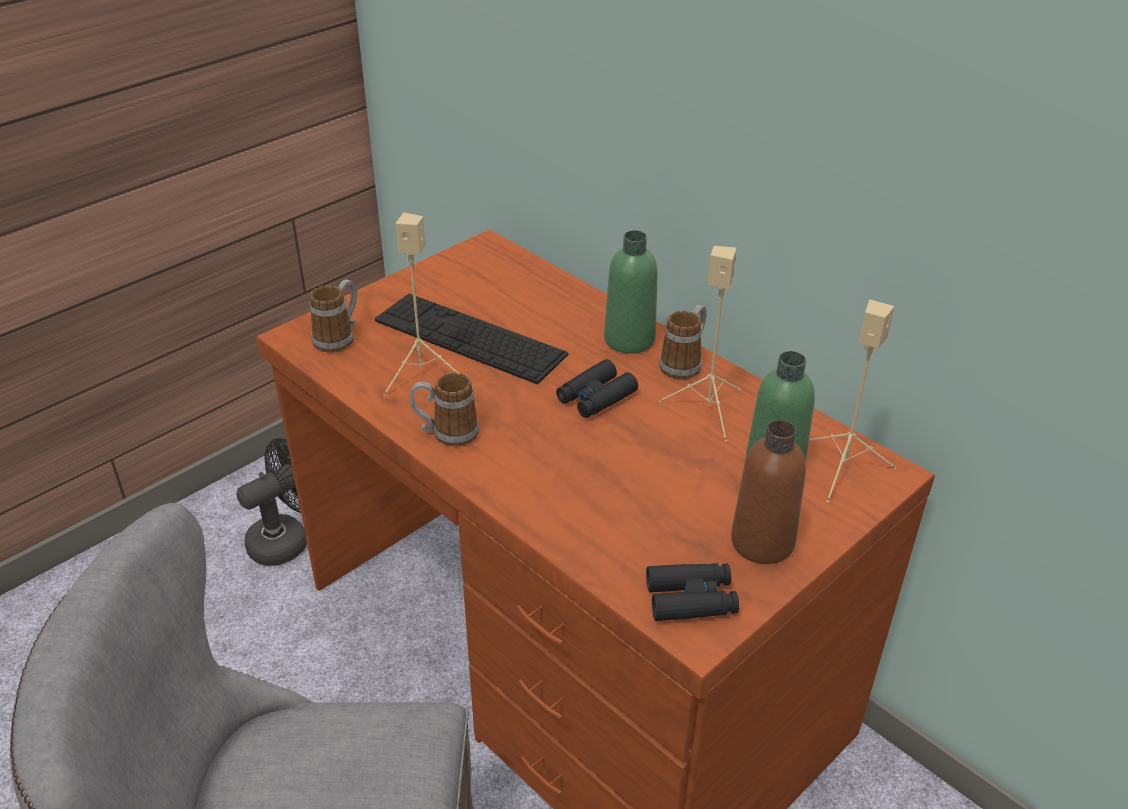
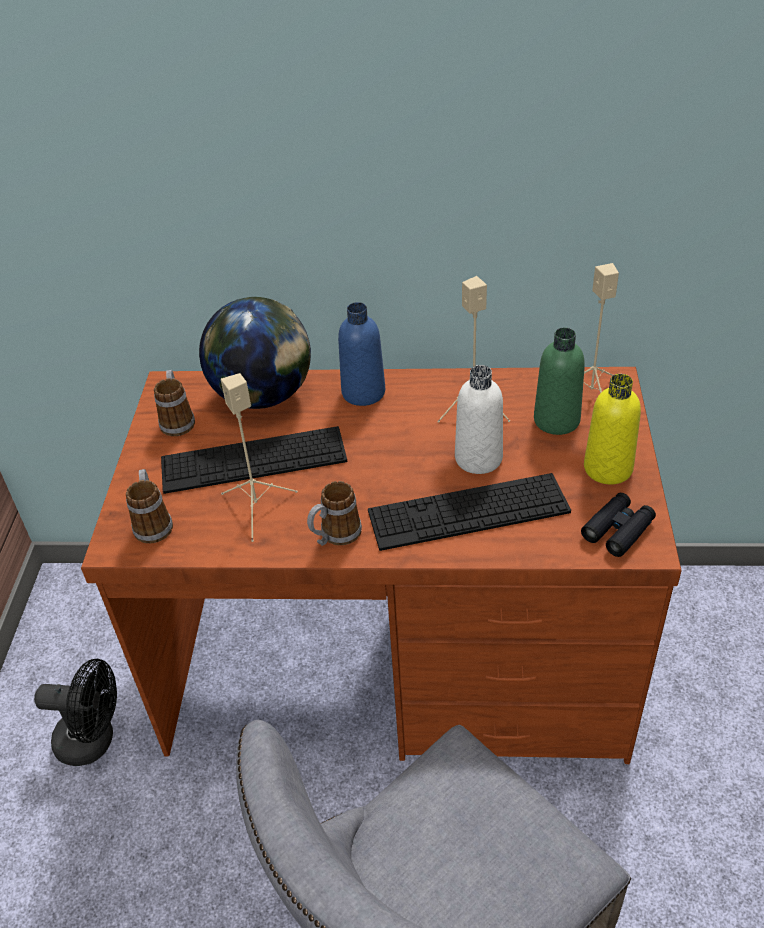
camera: 40 degrees left, 5 degrees up
(286, 539) = (94, 740): black fan -> black fan turned 90 degrees clockwise
(544, 295) = (263, 396): none -> globe
(578, 488) = (468, 511): none -> keyboard
(596, 397) = (396, 445): black binoculars -> none
(629, 339) = (363, 392): green bottle -> blue bottle
(651, 453) = (478, 458): none -> white bottle
(684, 363) = (419, 386): mug -> mug (178, 420)
(762, 542) = (608, 468): brown bottle -> yellow bottle

